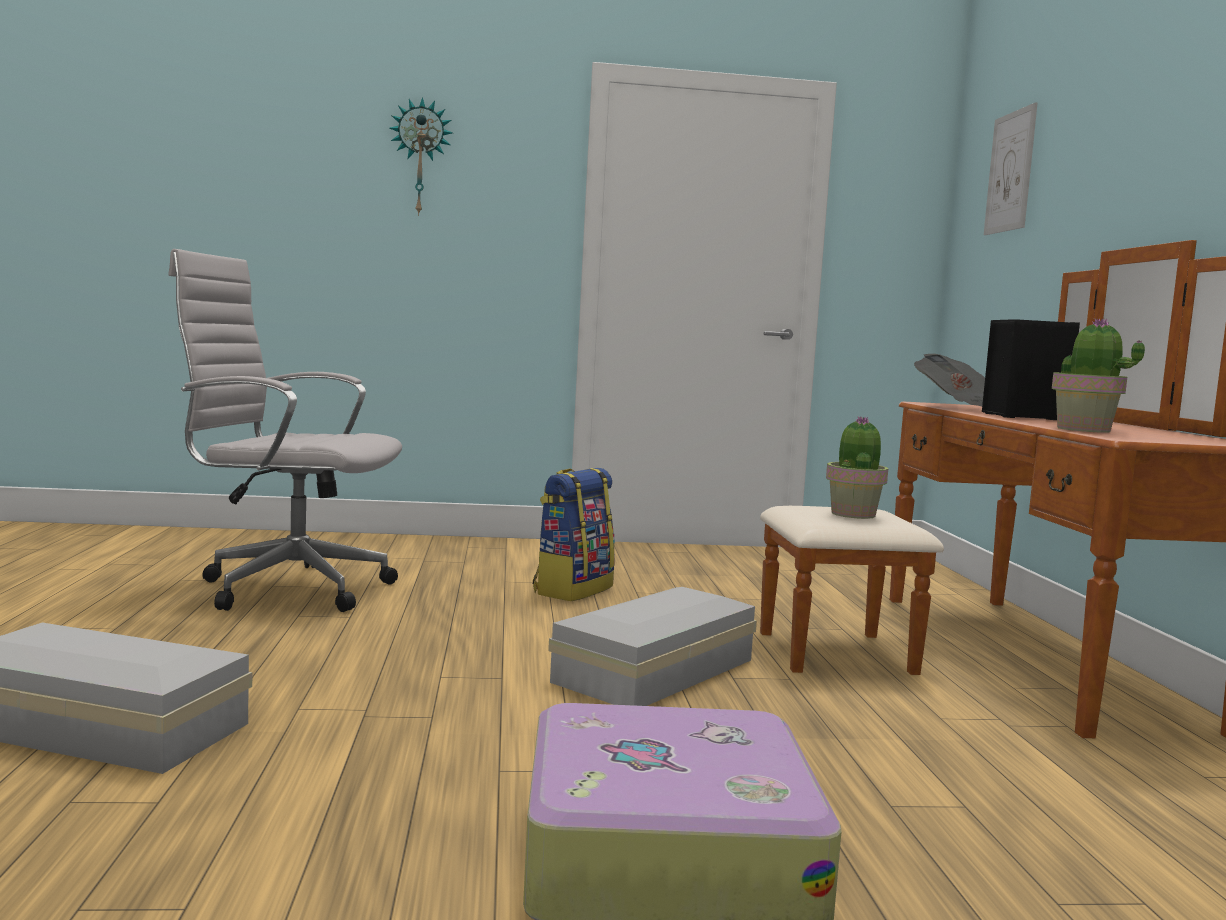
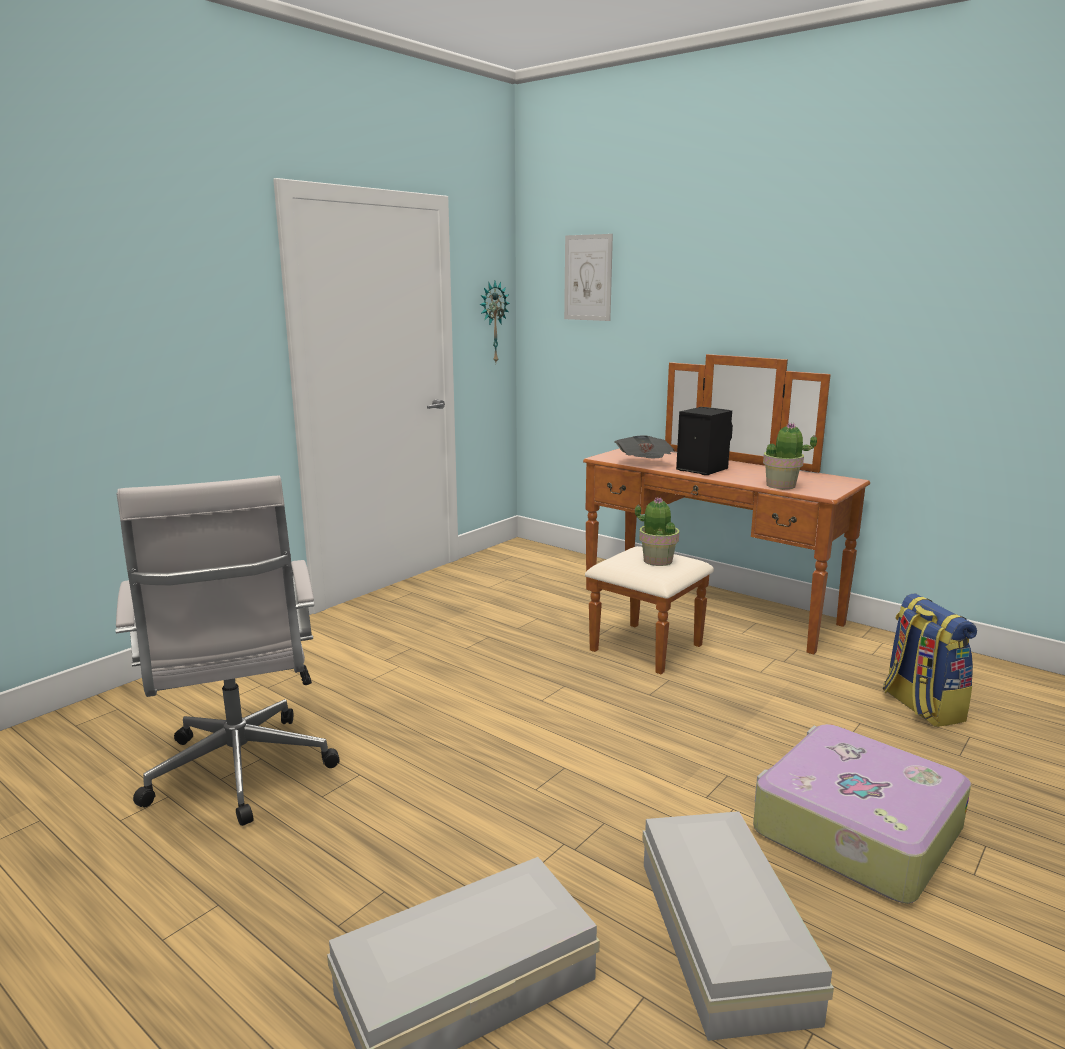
camera: 45 degrees left, 10 degrees up
(286, 588) = (240, 775): white office chair -> white office chair turned 75 degrees counterclockwise
(420, 157) = (129, 285): wall clock -> wall clock (492, 322)
(572, 590) = (428, 665): backpack -> backpack (920, 707)
(651, 671) = (611, 713): white storage box -> white storage box (721, 940)

